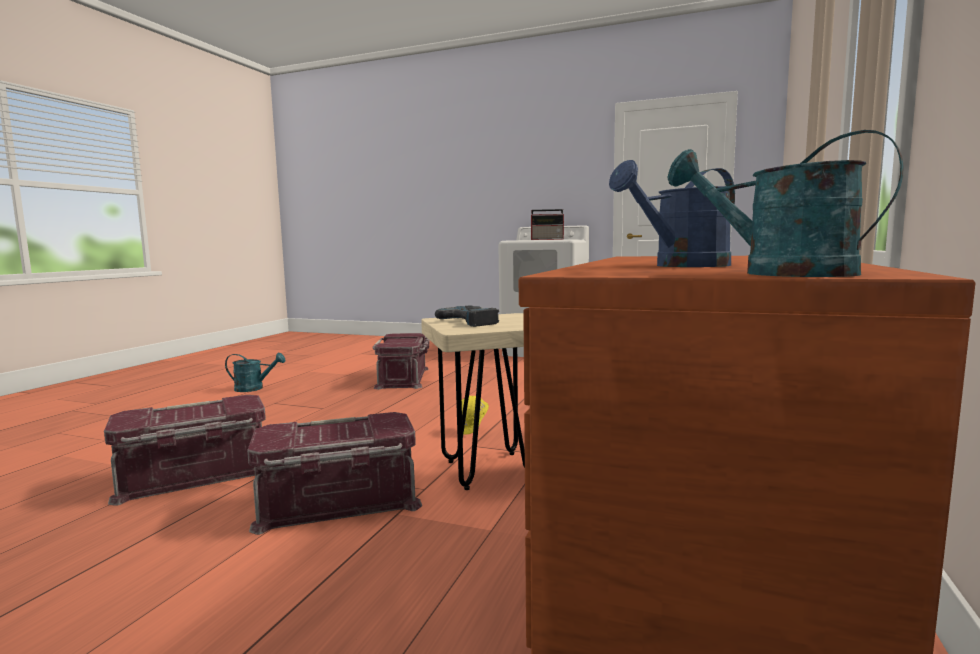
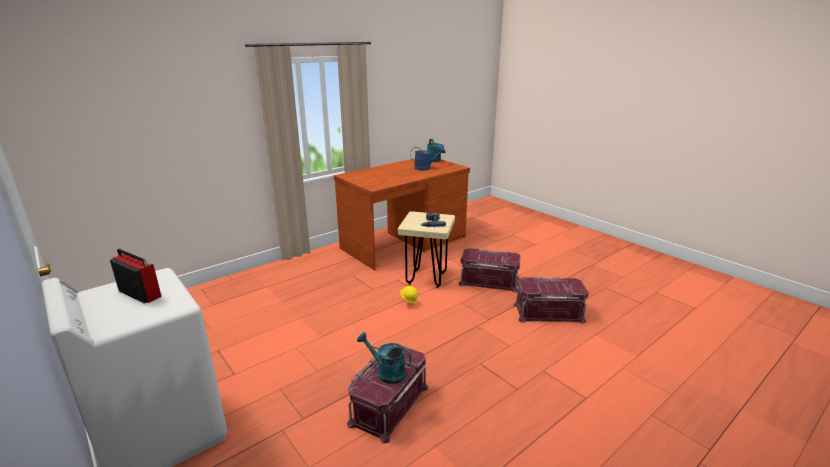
camera: 150 degrees left, 15 degrees up
(254, 388) = (540, 440): turquoise watering can -> turquoise watering can (386, 372)

